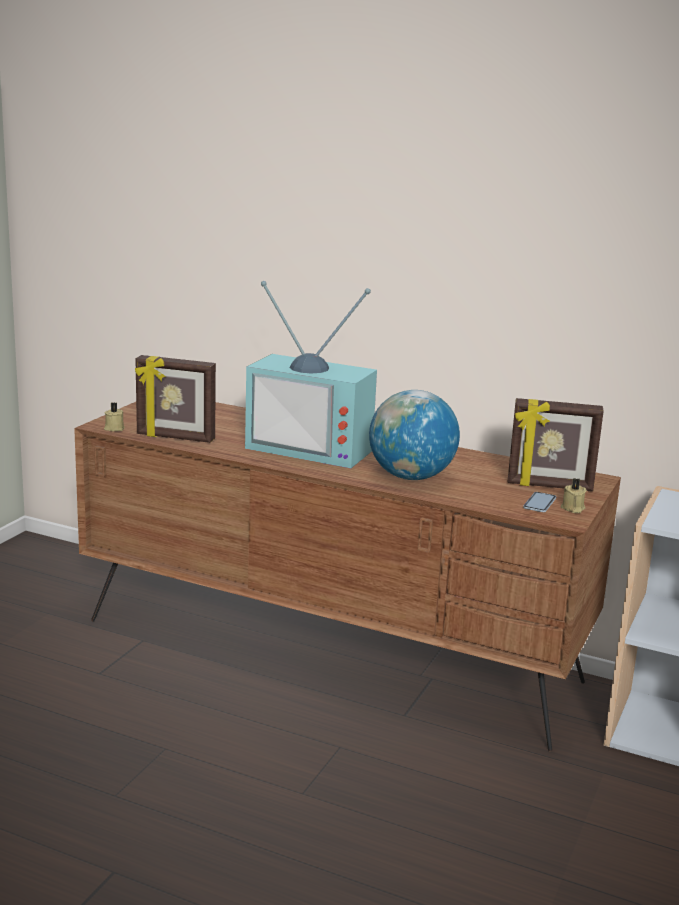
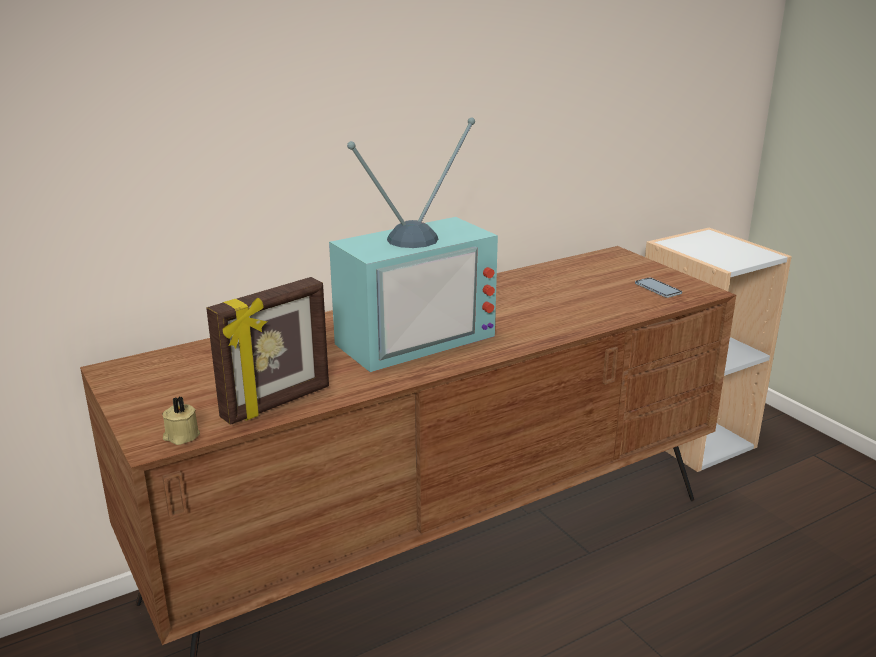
camera: 55 degrees left, 5 degrees up
(411, 477) = (546, 317): globe -> none
(549, 486) = (619, 273): picture frame -> none
(572, 508) = (678, 281): beige candle -> none

